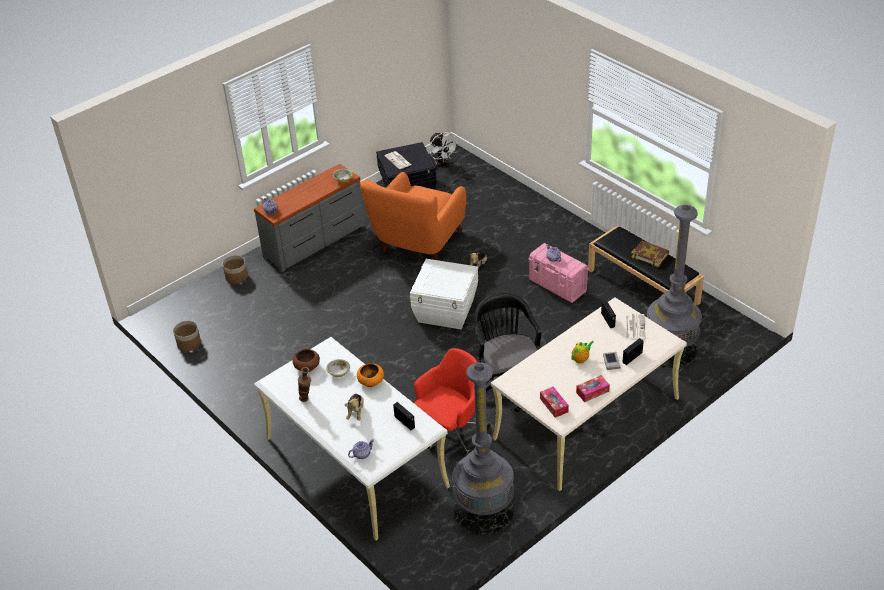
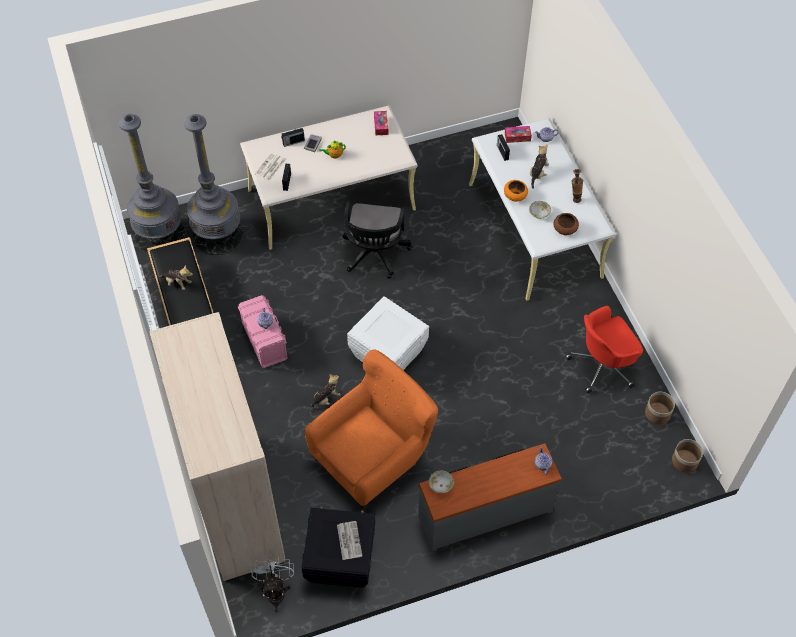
camera: 160 degrees left, 15 degrees up
(236, 277) = (589, 491): planter -> planter (684, 461)
(450, 432) = (446, 227): red office chair -> red office chair (602, 365)
(484, 510) = (452, 159): grey floor lamp -> grey floor lamp (160, 234)
(502, 193) = (234, 503): none -> beige wardrobe
(592, 392) = (345, 126): tissue box -> tissue box (517, 137)
(650, 255) = (177, 283): book -> plush toy

